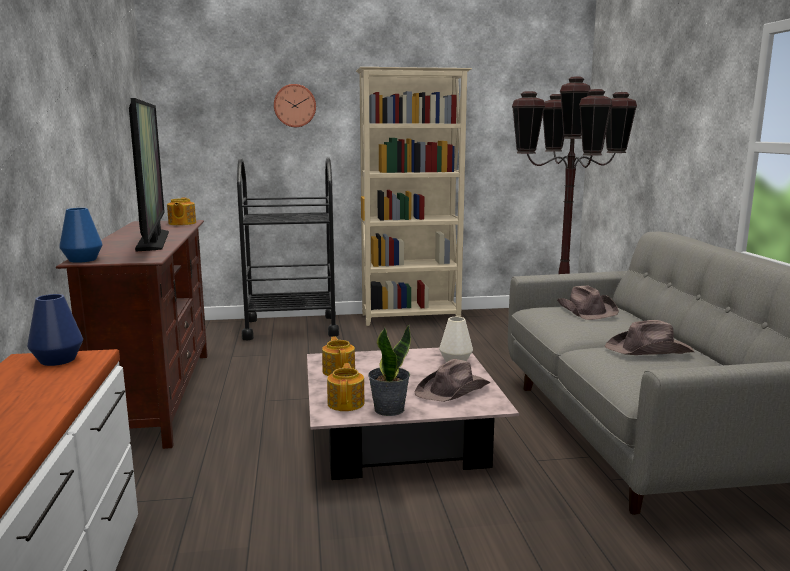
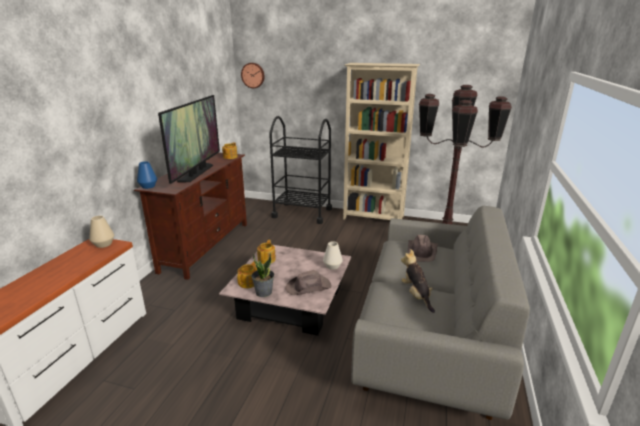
camera: 25 degrees right, 10 degrees up
(57, 360) = (103, 244): blue vase -> beige vase
(295, 105) = (314, 83): wall clock -> wall clock (253, 75)
(649, 350) = (416, 295): brown hat -> plush toy

